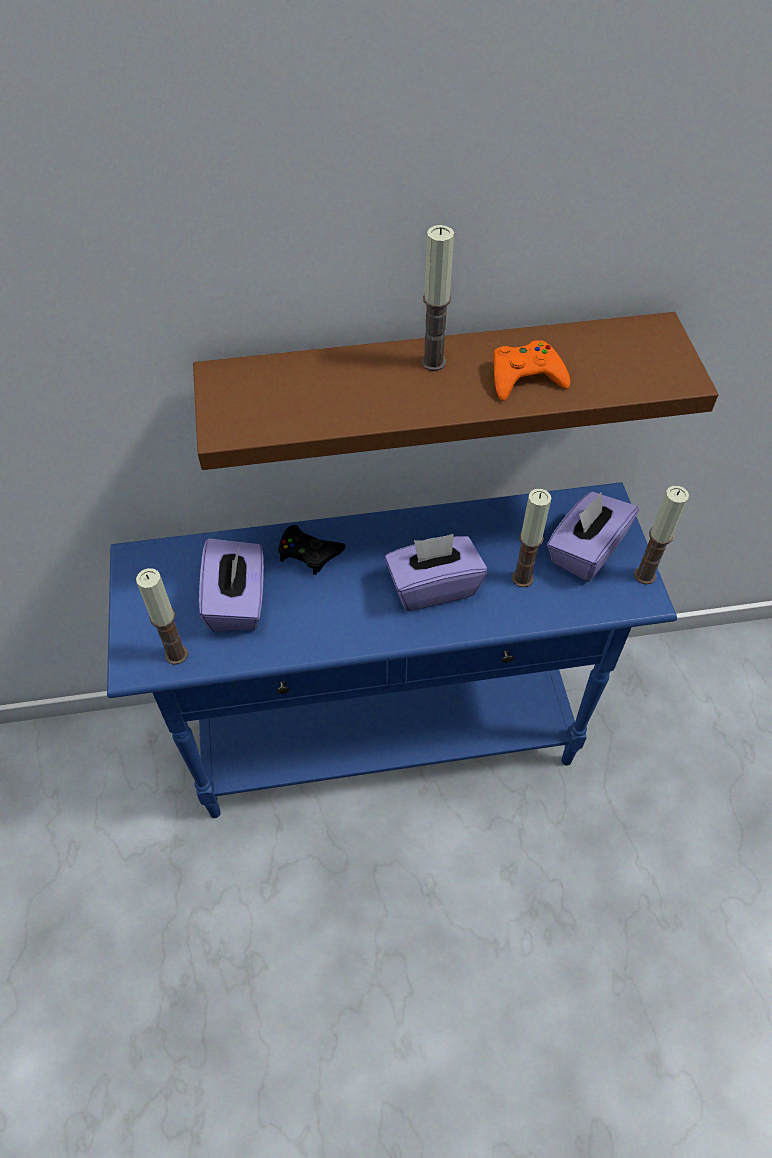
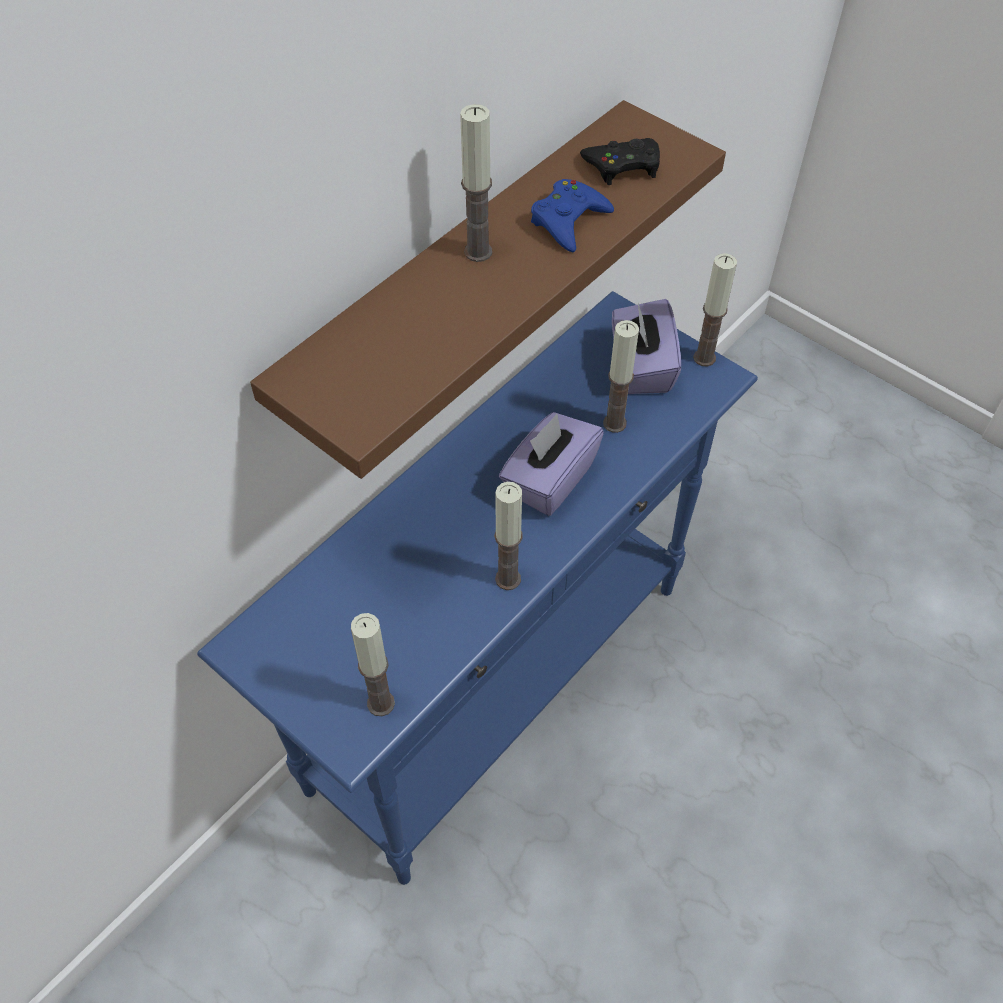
camera: 40 degrees left, 0 degrees up
(237, 602) = (388, 614): purple tissue box -> none
(309, 553) = (409, 525): black game controller -> black game controller (623, 166)
(336, 633) = (508, 579): none -> candle
(525, 377) = (568, 221): orange game controller -> blue game controller

